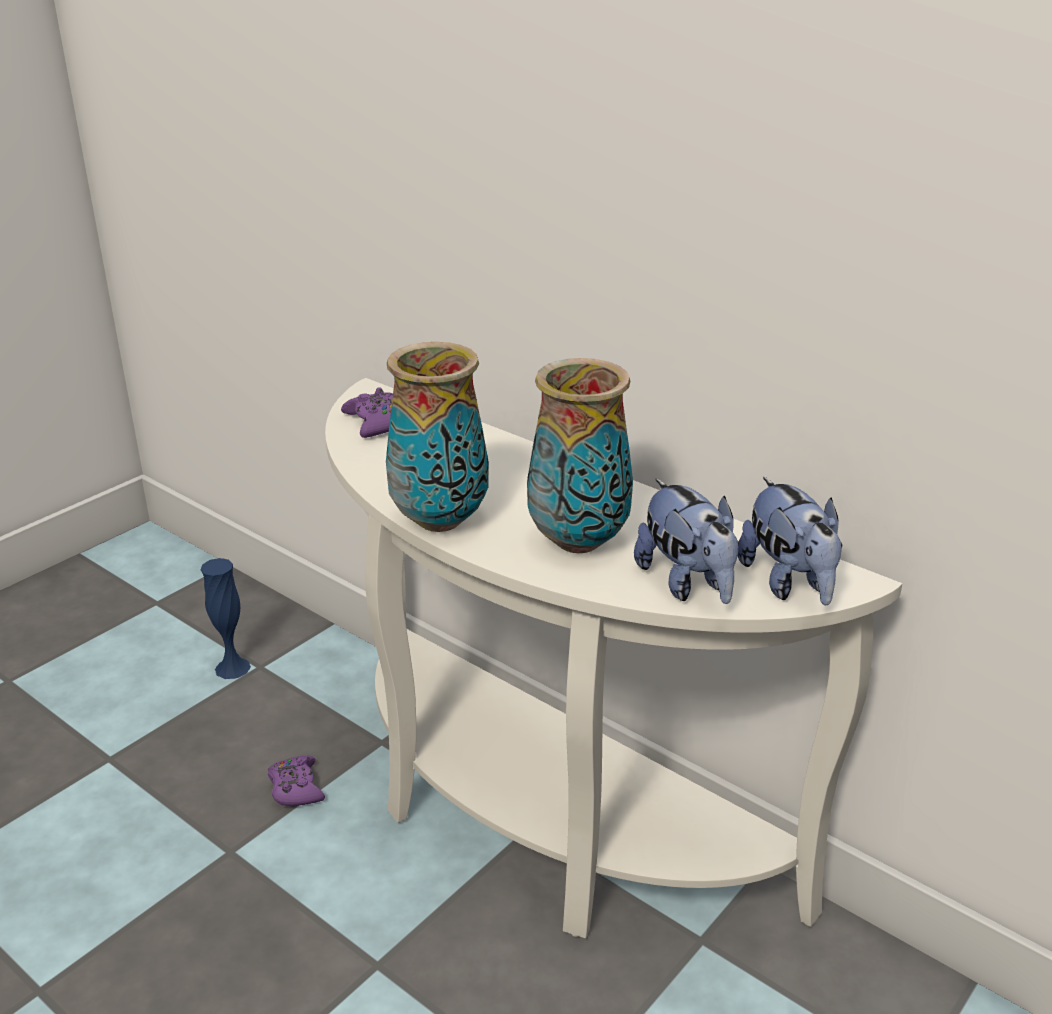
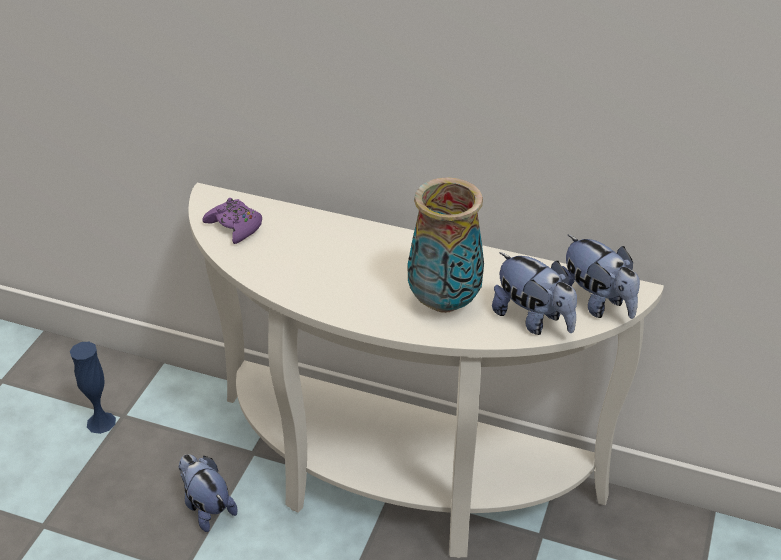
camera: 20 degrees left, 10 degrees up
(296, 788) = (207, 507): purple game controller -> plush toy
(440, 520) = (338, 307): vase -> none

